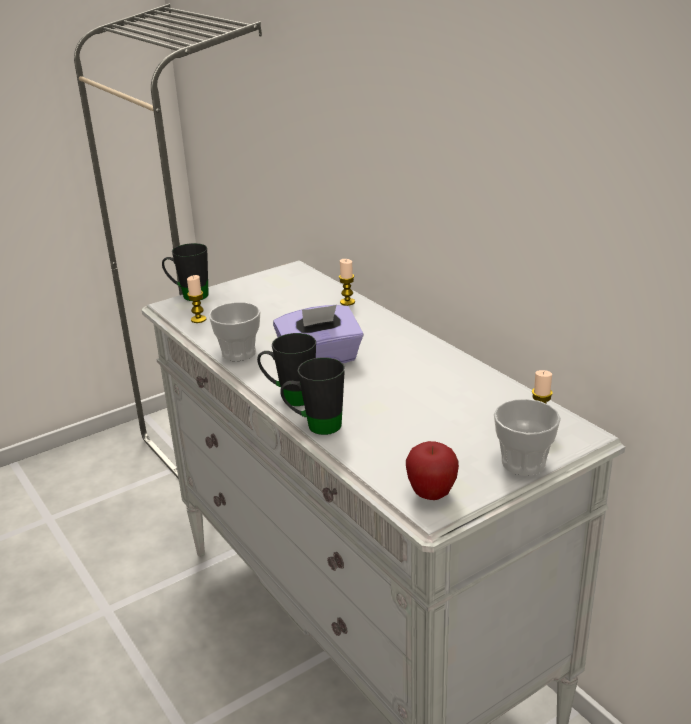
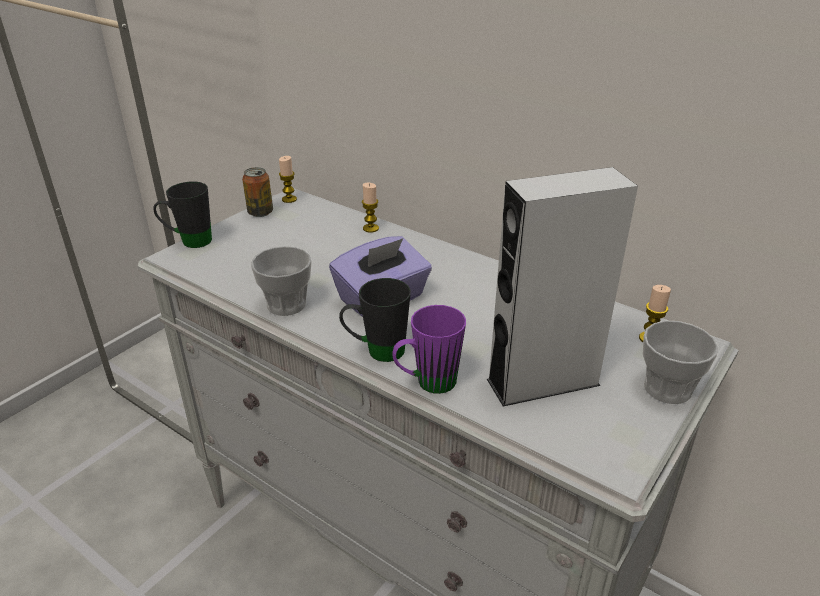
camera: 20 degrees left, 5 degrees up
(198, 319) = (216, 269): candle -> candle (289, 199)
(260, 279) = (260, 212): none -> can
(315, 426) = (427, 384): black mug -> purple mug
(414, 440) = (543, 382): none -> grey speaker
(431, 494) = (605, 447): apple -> none

